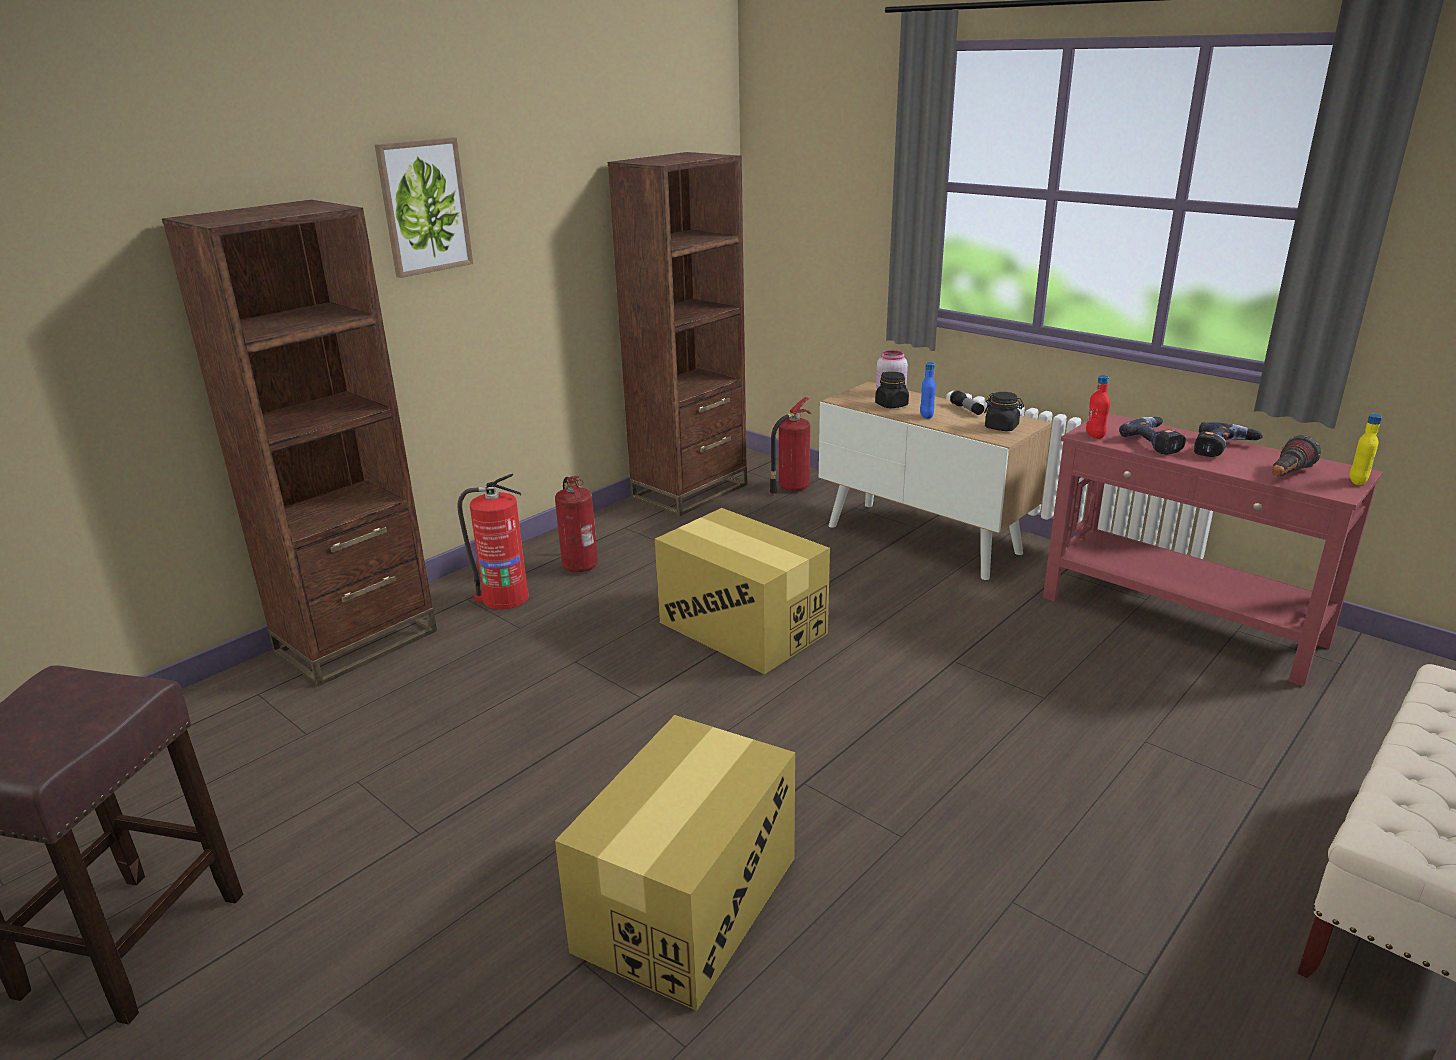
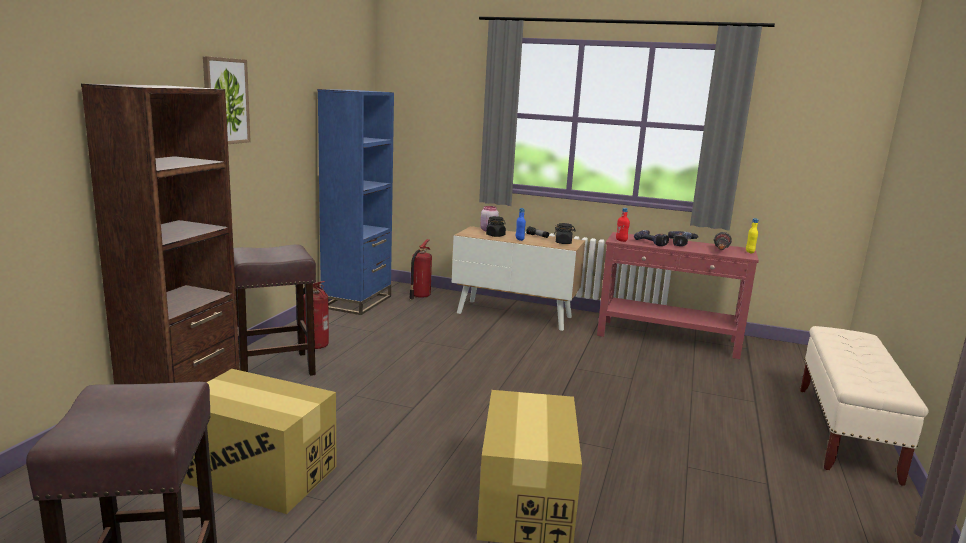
camera: 25 degrees left, 10 degrees down
(504, 598) = (276, 367): fire extinguisher -> brown stool
(690, 491) = (357, 302): brown bookcase -> blue bookcase
(742, 627) = (446, 366): cardboard box -> cardboard box (258, 473)

